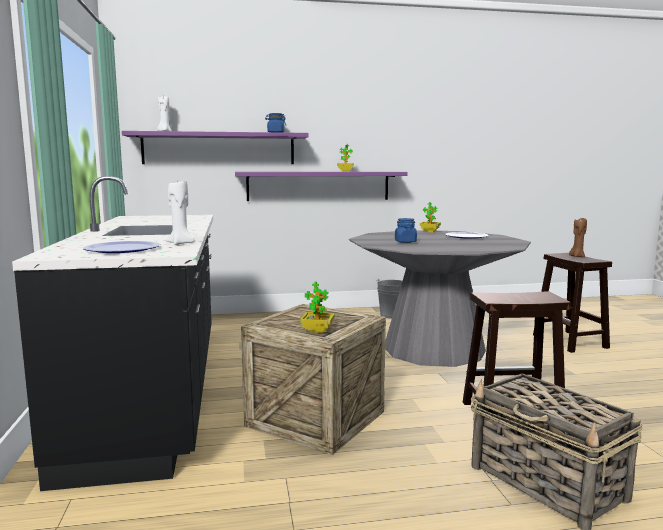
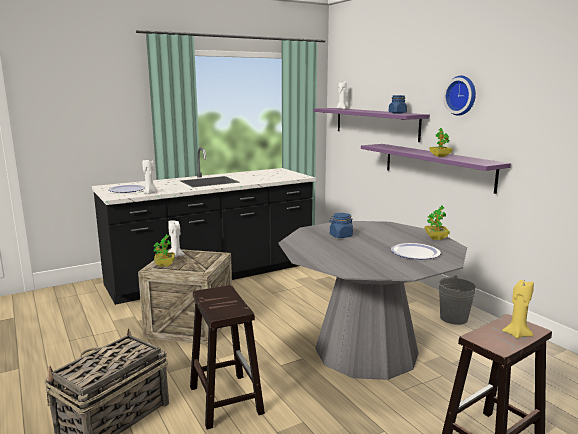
camera: 70 degrees right, 5 degrees up
(284, 324) = (175, 256): none -> white candle
(342, 115) = (461, 95): none -> wall clock
(577, 256) = (516, 334): brown candle -> yellow candle

